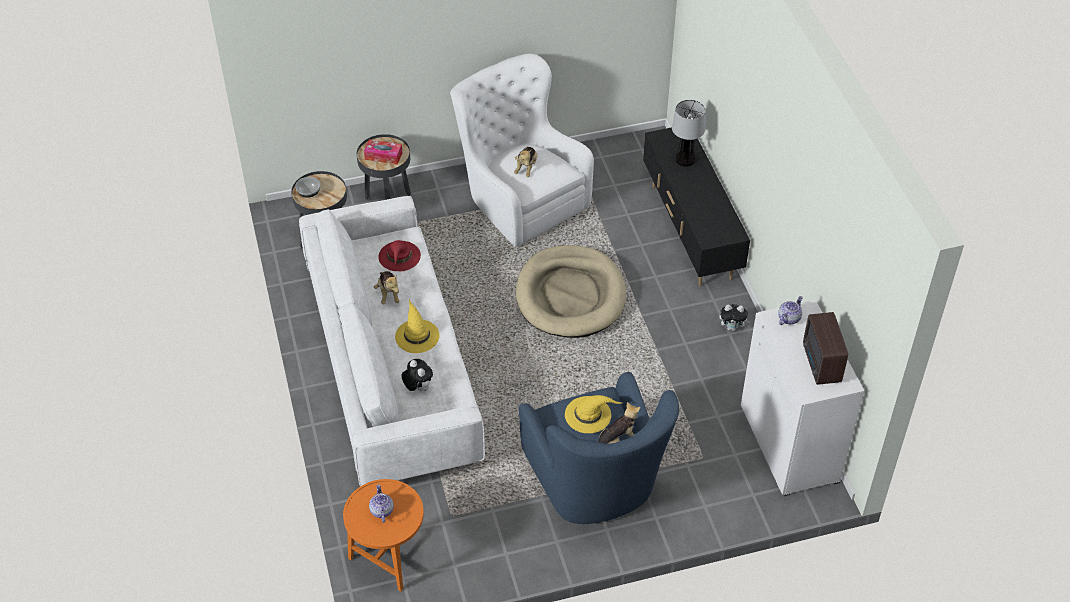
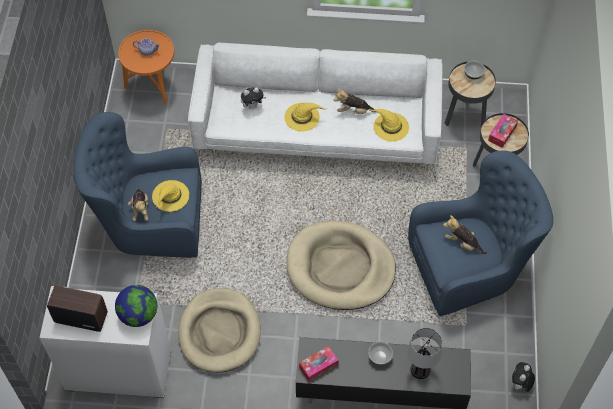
camera: 110 degrees right, 10 degrees up
(399, 256) = (390, 126): red hat -> yellow hat
(519, 198) = (471, 267): white armchair -> blue armchair
(688, 189) = (379, 357): none -> bowl
(697, 372) = (219, 332): none -> beige dog bed
(723, 228) = (318, 366): none -> tissue box
(732, 327) = (254, 379): plush toy -> plush toy (520, 384)
(788, 318) = (138, 315): teapot -> globe

